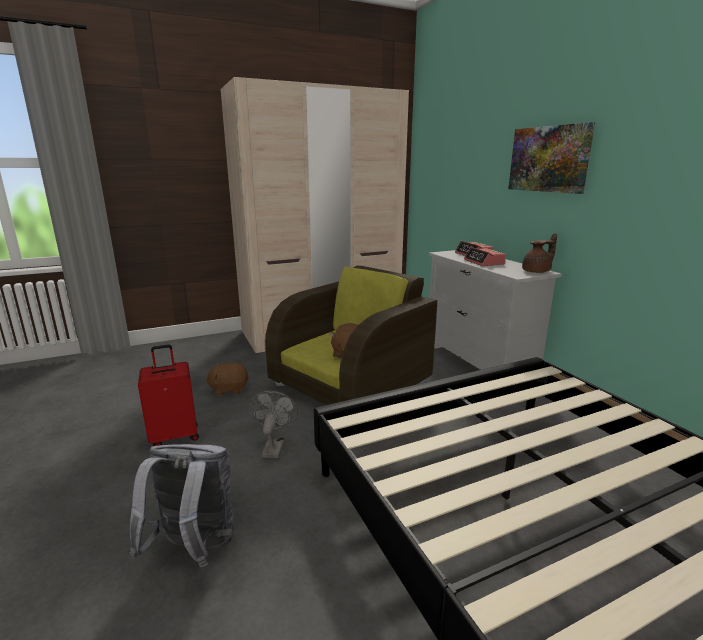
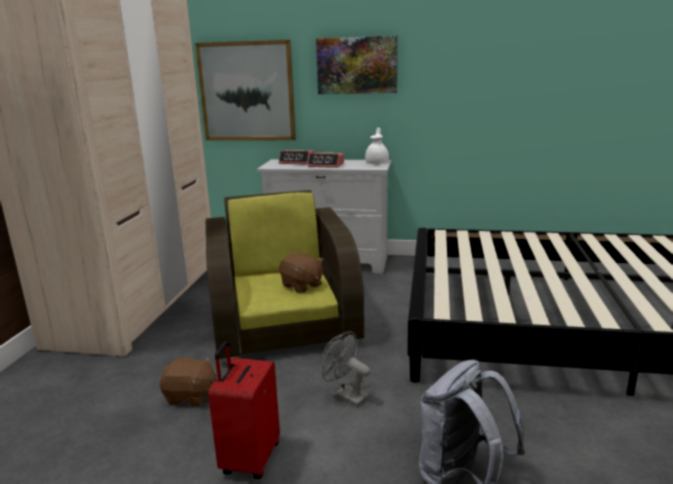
camera: 55 degrees left, 0 degrees up
(229, 389) = (190, 396): brown plush toy -> brown plush toy turned 105 degrees counterclockwise
(462, 182) = (247, 91): none -> picture
(537, 271) = (377, 162): brown teapot -> white teapot

